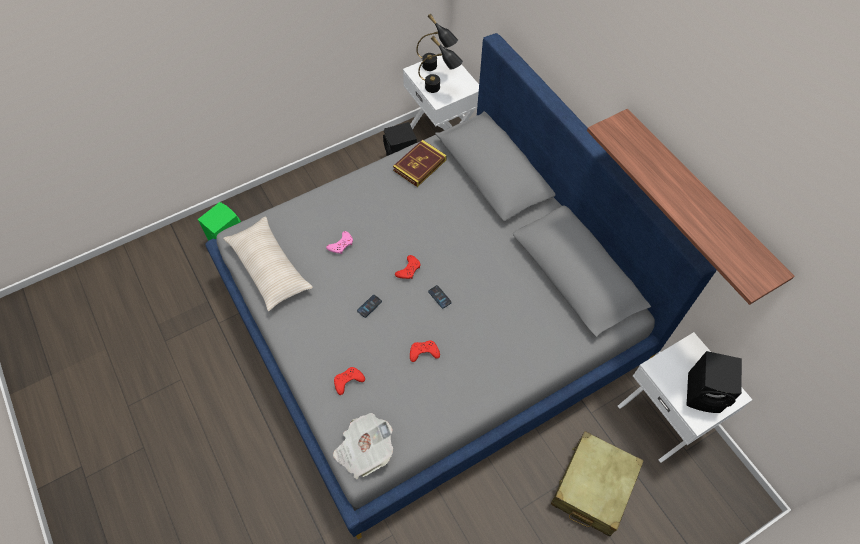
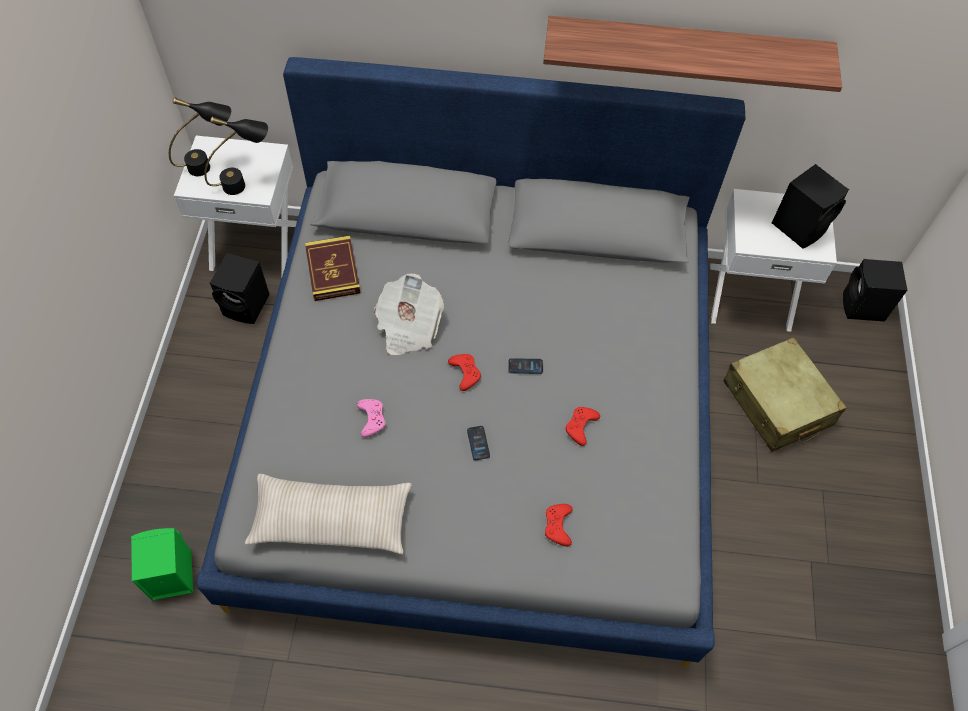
camera: 55 degrees left, 0 degrees up
(364, 450) = (654, 563): newspaper -> newspaper (408, 326)
(730, 503) = (863, 307): none -> black speaker

